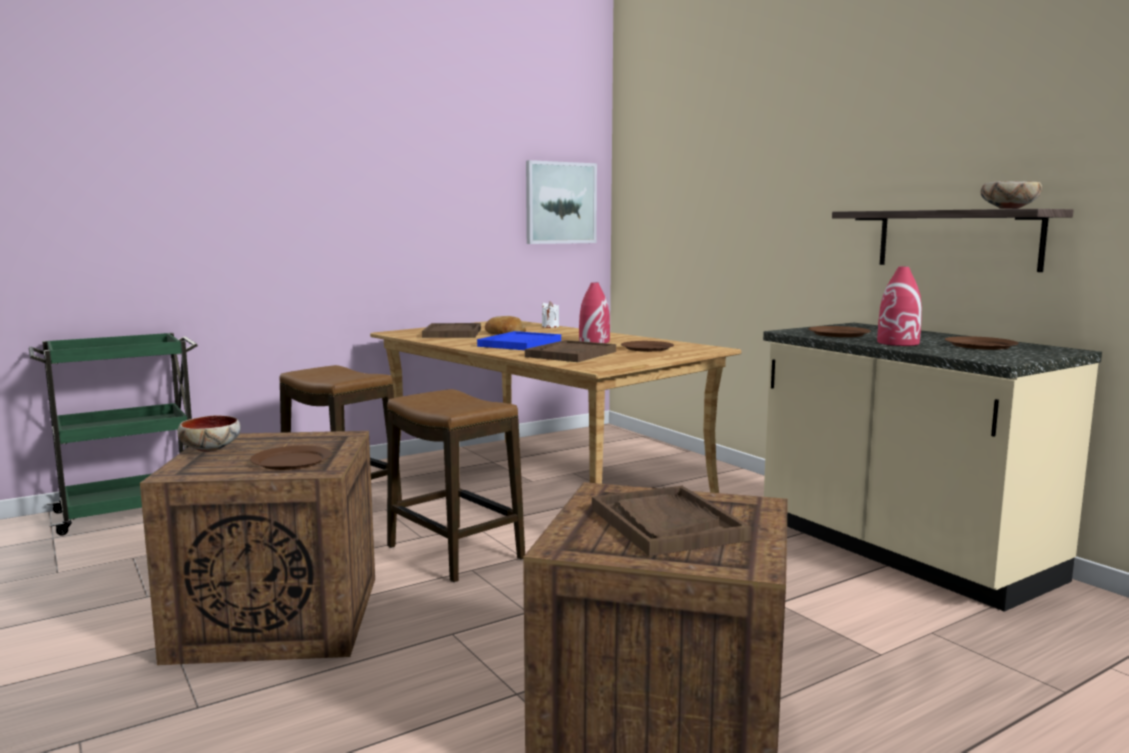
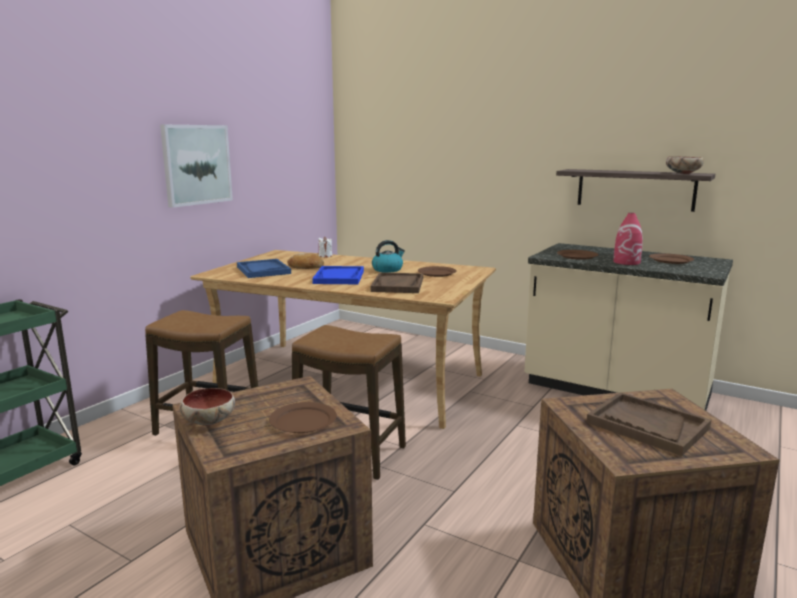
camera: 25 degrees left, 5 degrees up
(452, 333) = (263, 270): brown tray -> blue tray
(560, 203) = (304, 154): picture -> picture (196, 164)
(594, 341) = (388, 269): red vase -> kettle

